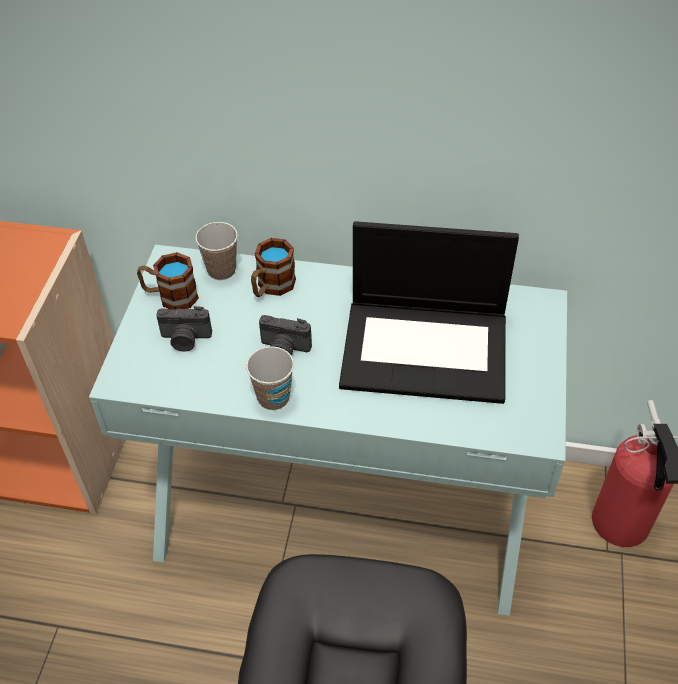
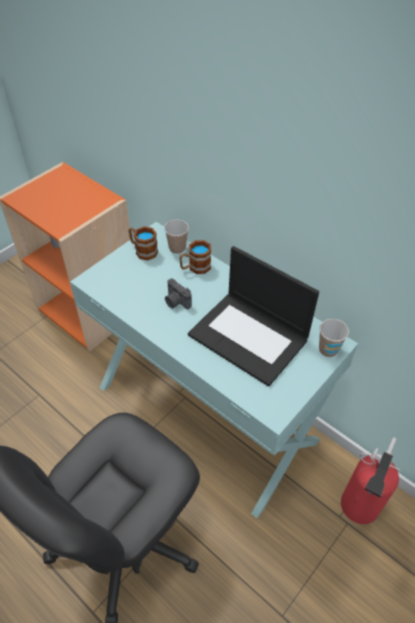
camera: 30 degrees right, 0 degrees up
(185, 339) = (133, 275): camera -> none
(273, 398) = (152, 323): cup -> cup (328, 349)

